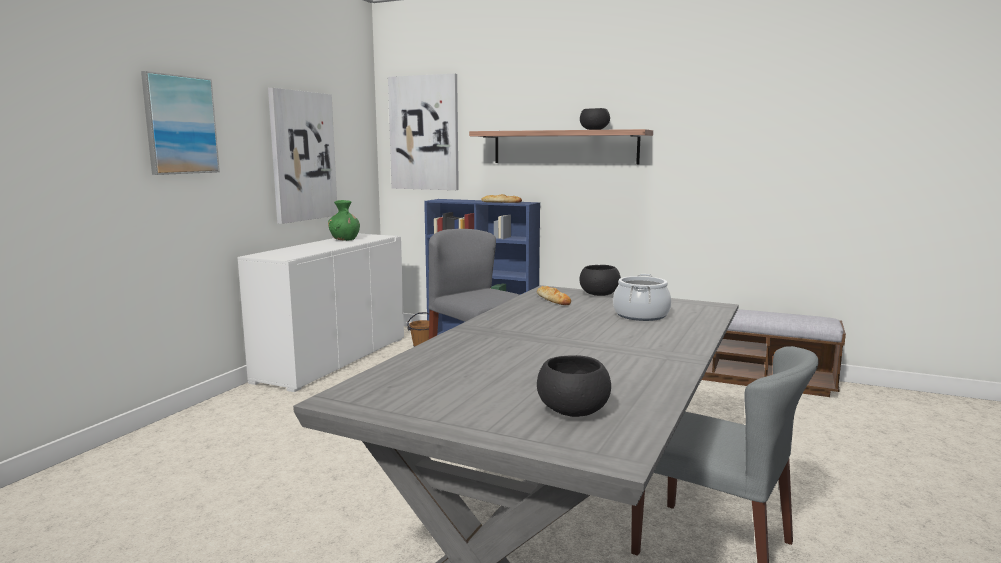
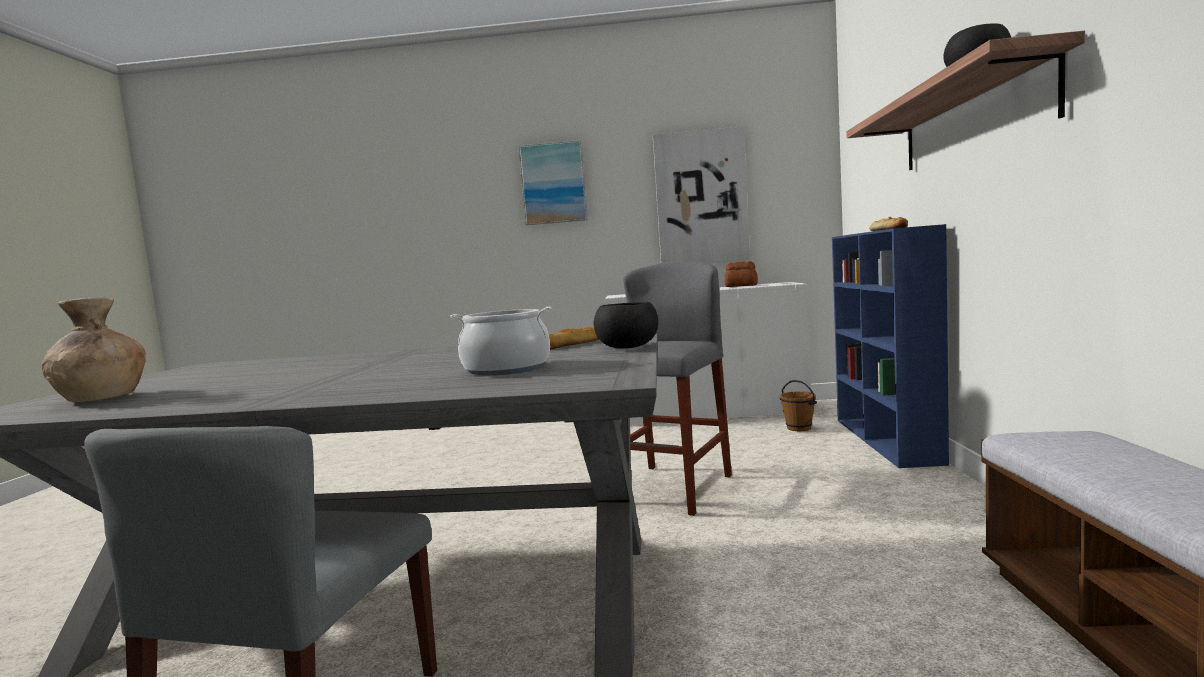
camera: 70 degrees right, 5 degrees down
(345, 239) = (741, 286): green vase -> bread
(424, 133) = (863, 147): picture -> none
(572, 411) = (101, 399): black bowl -> brown vase

